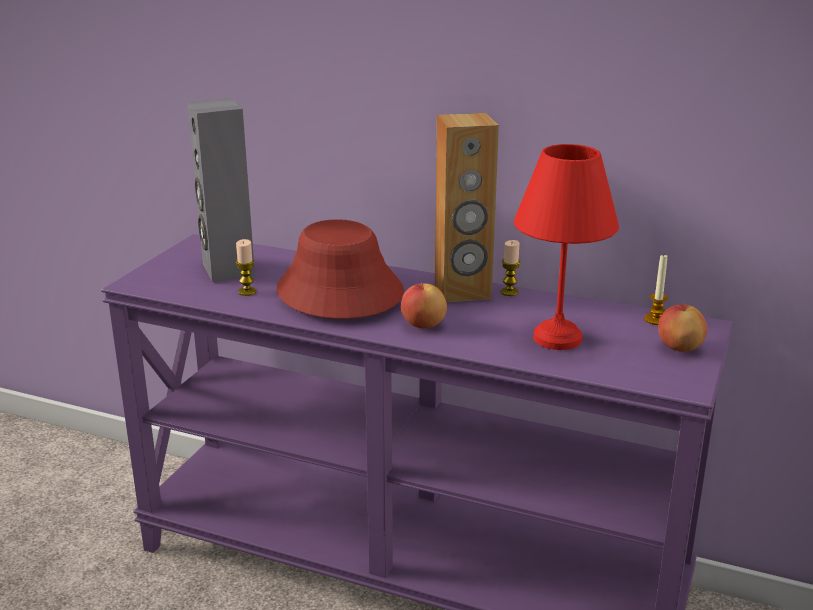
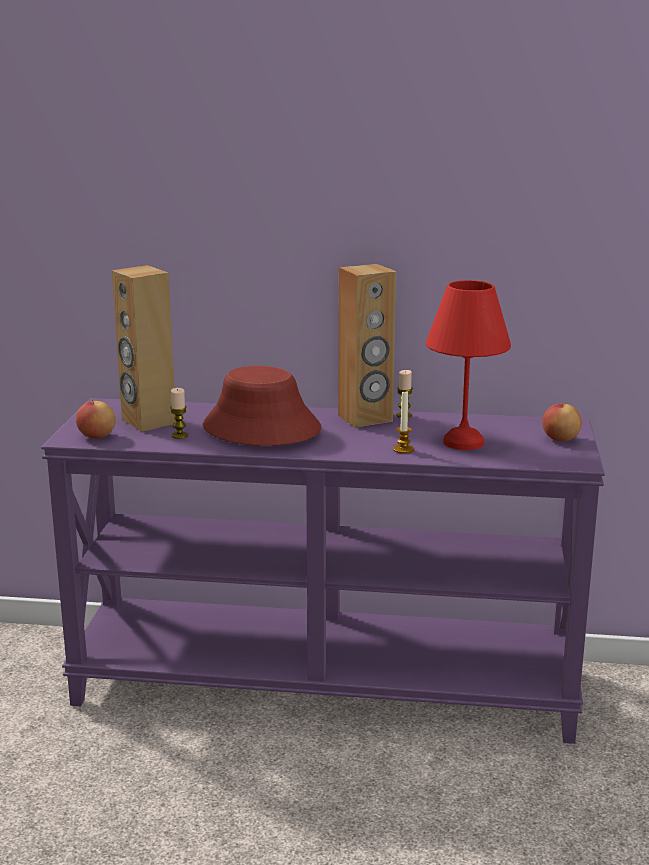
camera: 15 degrees left, 5 degrees down
(227, 270) = (148, 422): grey speaker -> brown speaker
(423, 325) = (349, 444): apple -> apple (96, 436)
(656, 319) = (531, 423): candle -> candle (403, 449)

